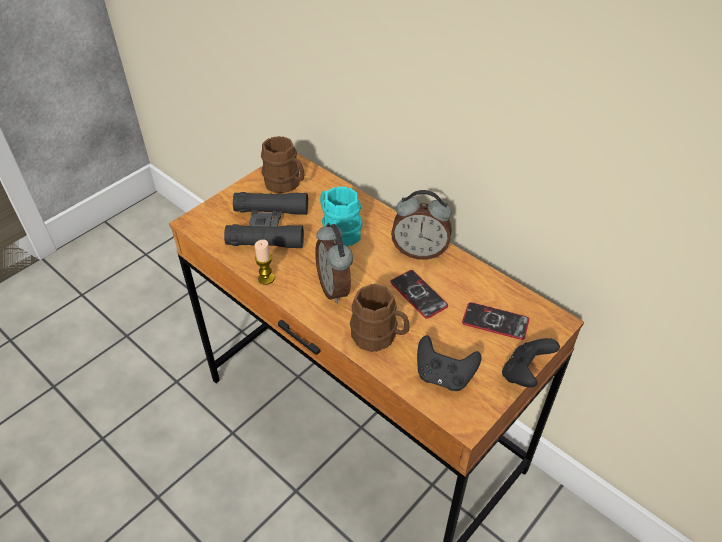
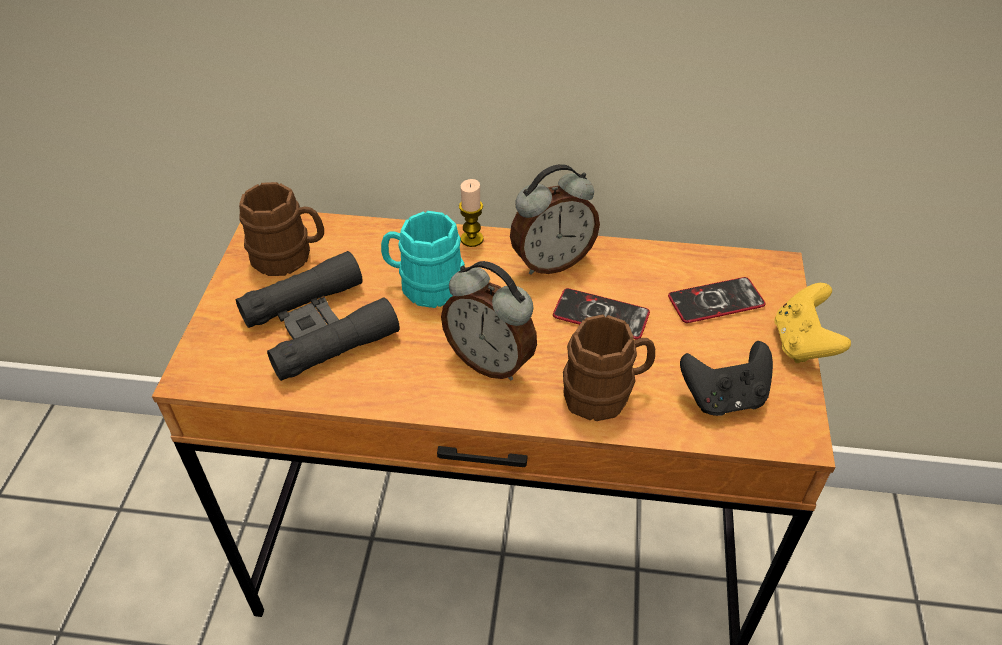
camera: 35 degrees left, 0 degrees up
(266, 278) = (383, 398): candle -> candle (472, 239)
(525, 373) = (802, 343): black game controller -> yellow game controller

